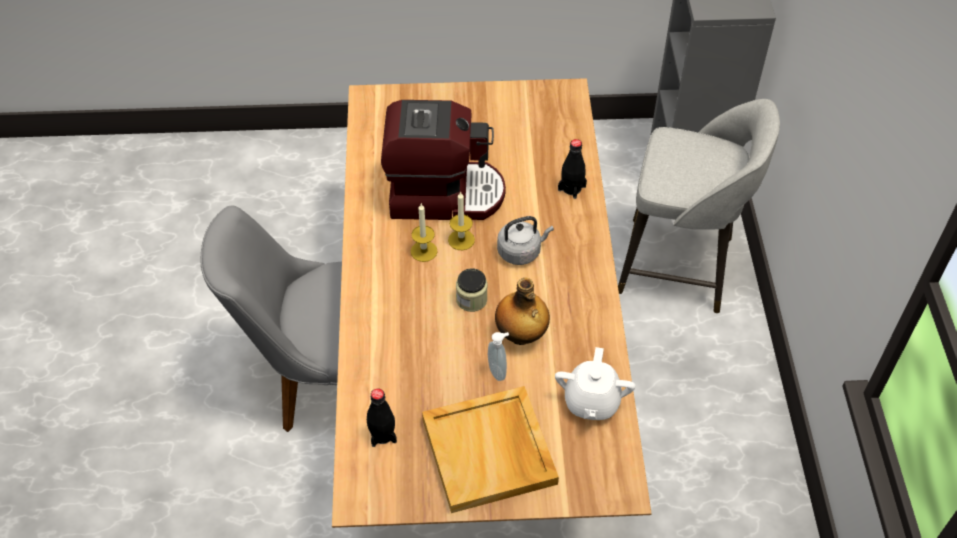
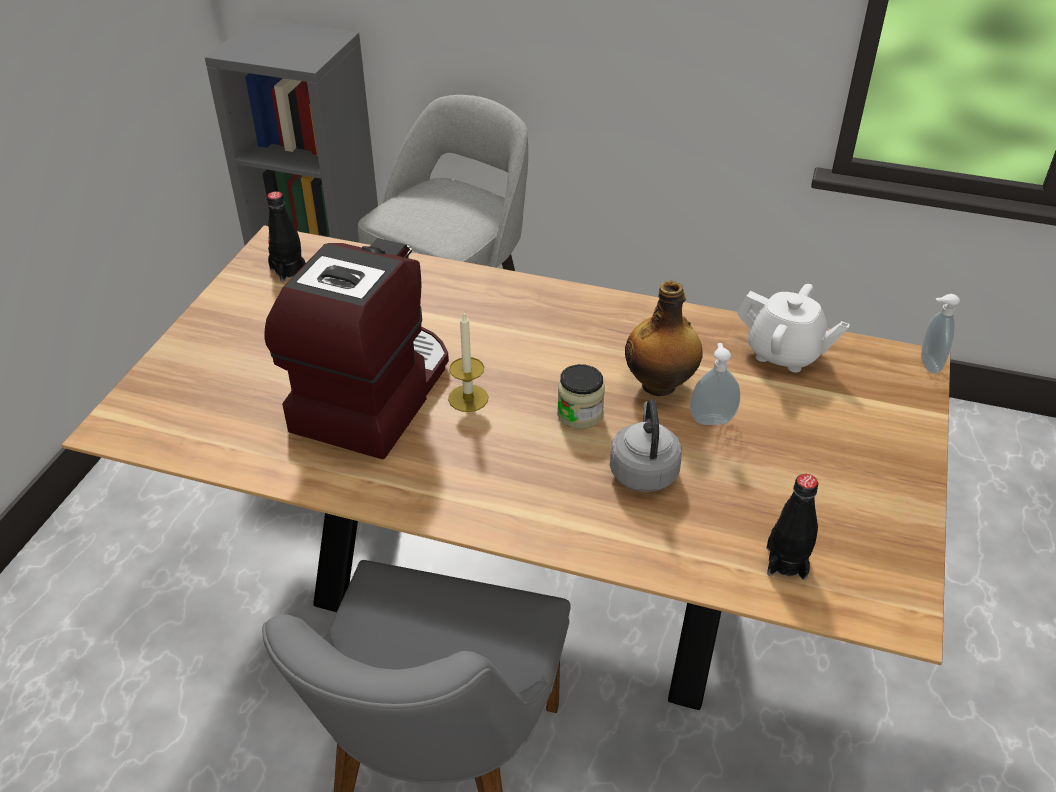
camera: 70 degrees left, 10 degrees down
(424, 251) = (467, 440): candle -> none
(490, 452) = (840, 458): beige tray -> none
(521, 251) = (520, 349): grey kettle -> grey kettle (643, 470)
(571, 188) = (440, 283): black bottle -> black bottle (288, 271)
(624, 498) = (927, 364): none -> soap dispenser

